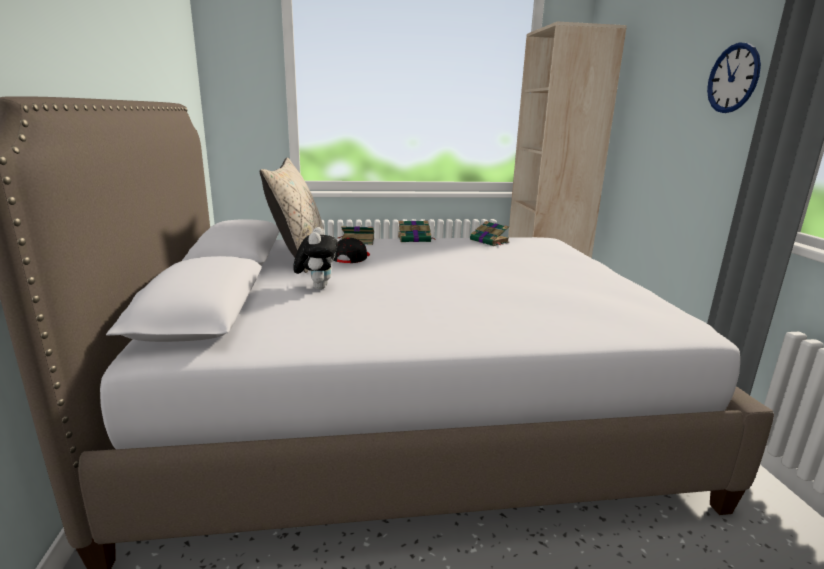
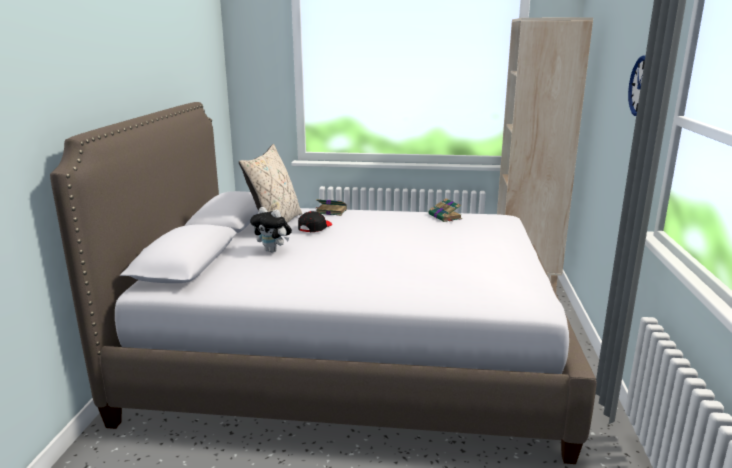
camera: 15 degrees right, 0 degrees up
(317, 287) = (273, 251): plush toy -> plush toy turned 105 degrees clockwise
(415, 239) = (381, 212): book -> none

